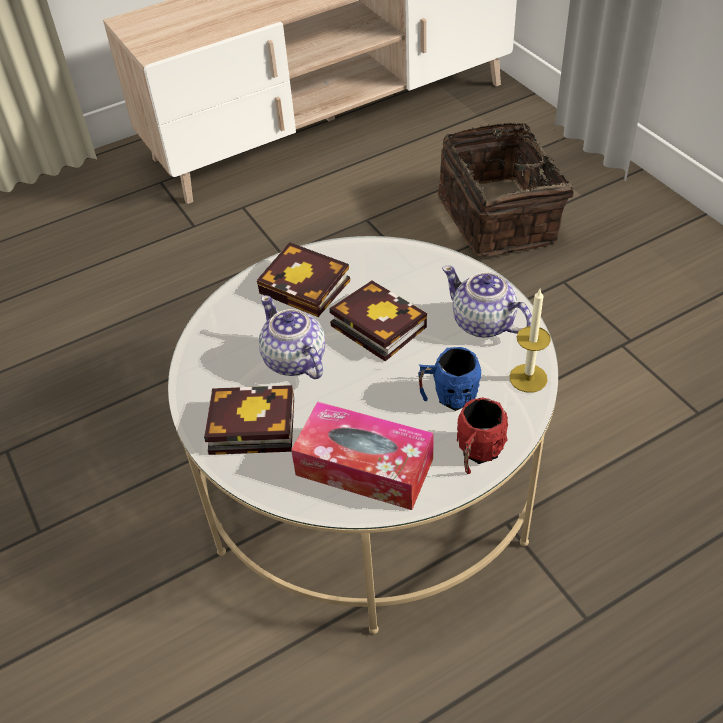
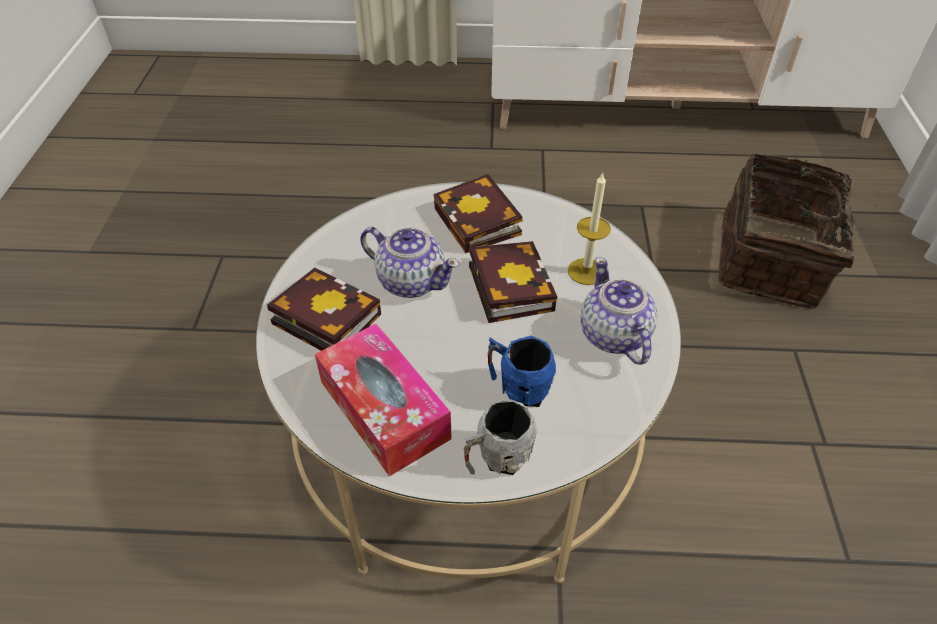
camera: 30 degrees right, 0 degrees up
(294, 361) = (411, 281): teapot -> teapot turned 120 degrees clockwise
(477, 453) = (497, 459): red mug -> grey mug
(528, 378) = (612, 413): candle -> candle (586, 271)

